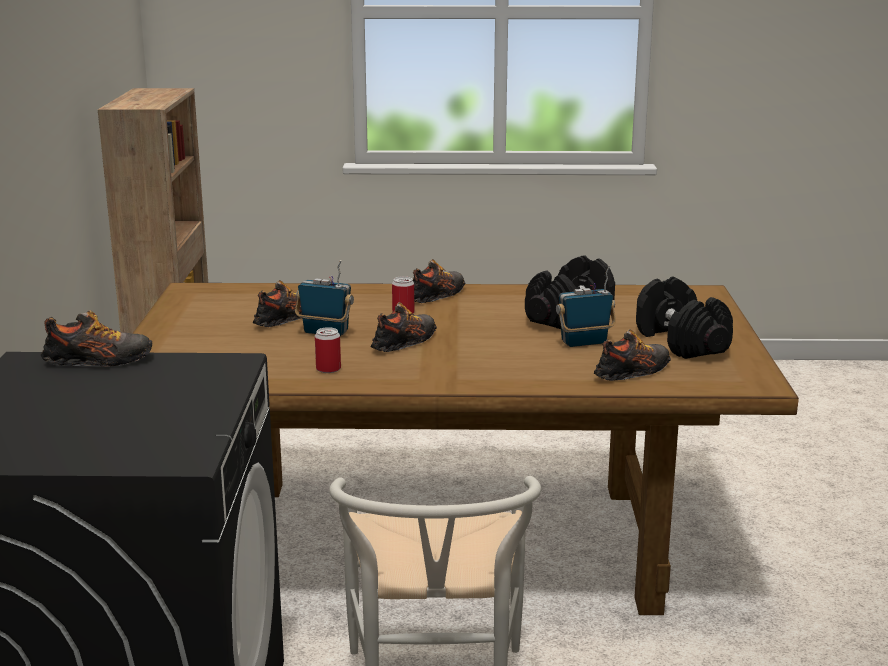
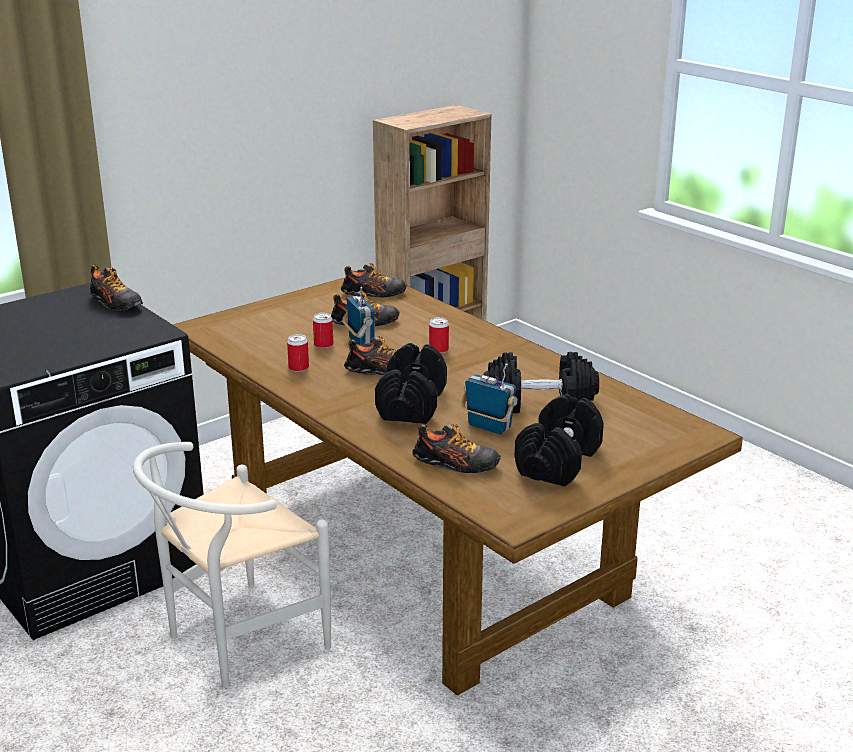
camera: 50 degrees right, 5 degrees up
(298, 346) = (323, 345): none -> can
(436, 296) = (494, 346): shoe -> shoe (374, 294)
(492, 353) = (411, 404): none -> black dumbbell

